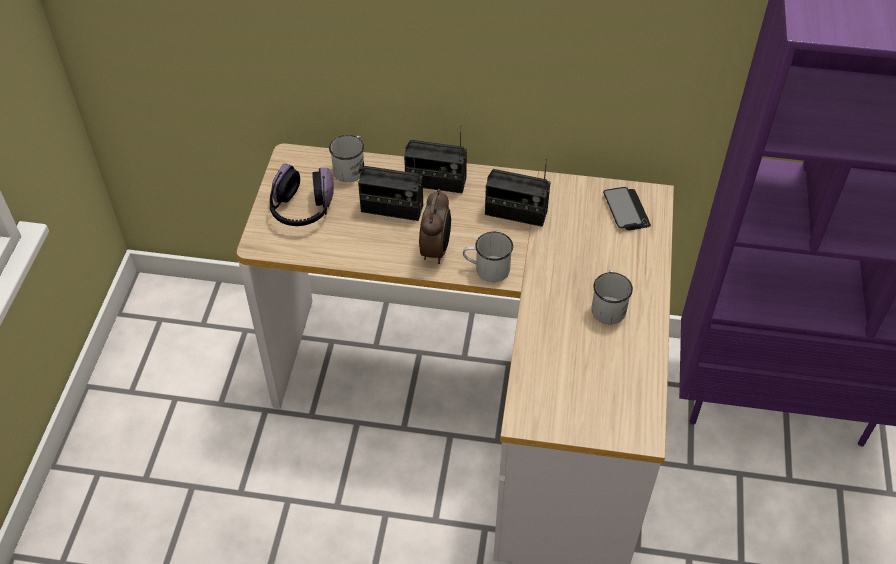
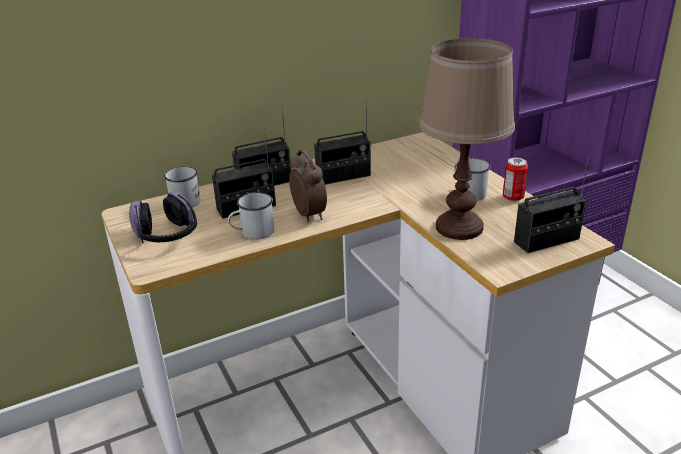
camera: 35 degrees left, 20 degrees down
(487, 269) = (361, 208): white mug -> white mug (252, 233)
(548, 347) = (460, 227): none -> brown table lamp
(606, 413) = (546, 240): none -> radio
(626, 210) = (413, 149): phone -> none
(644, 339) = (513, 197): none -> can

